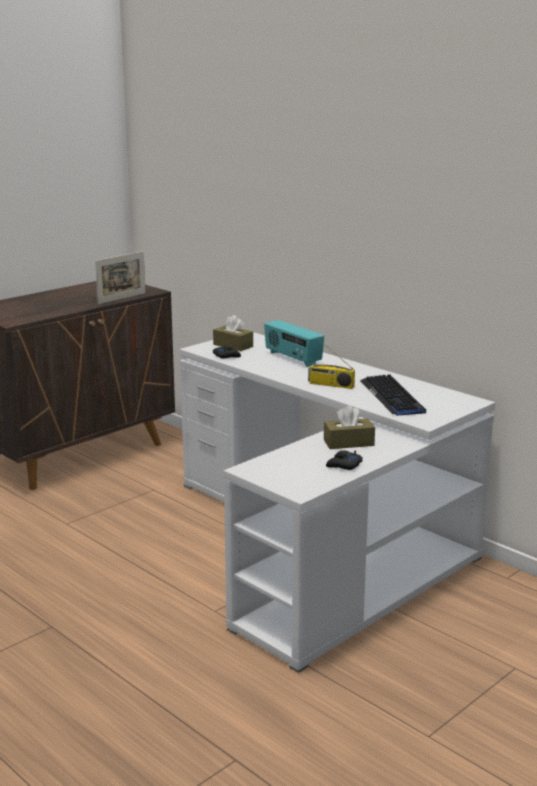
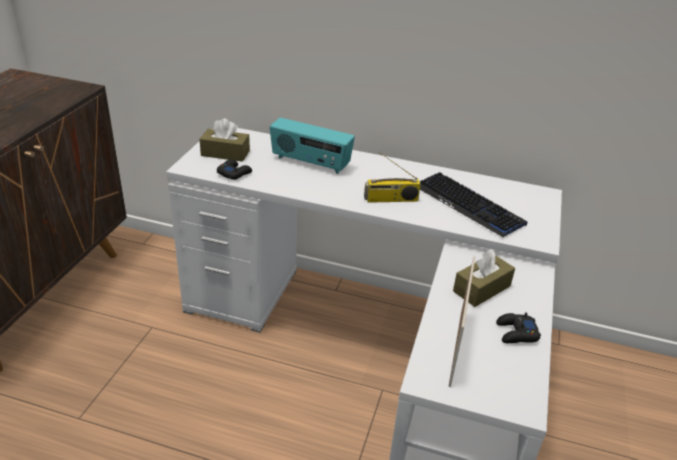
camera: 30 degrees left, 15 degrees up
(122, 298) = (51, 108): picture frame -> picture frame (456, 347)

